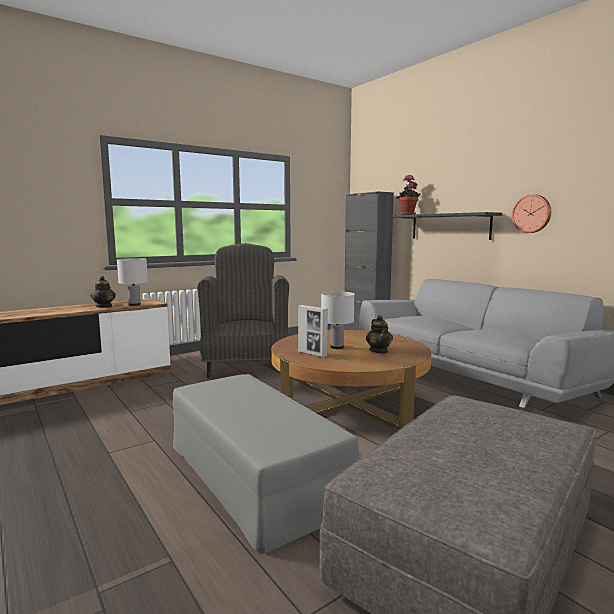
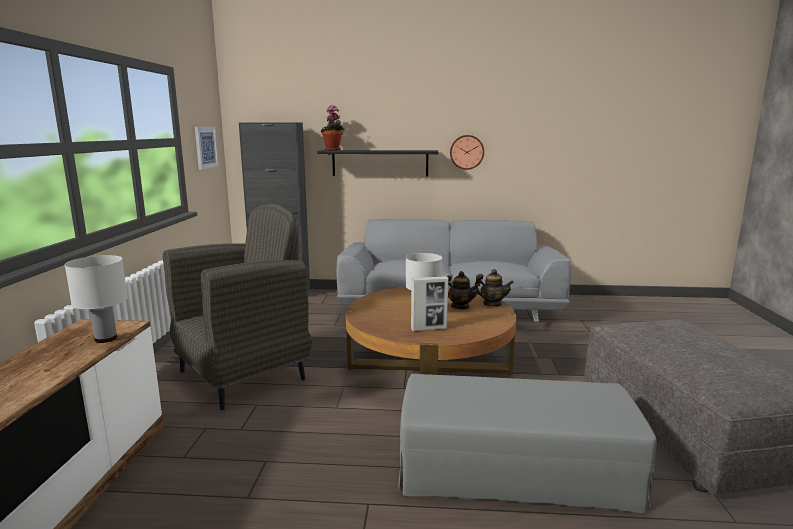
camera: 50 degrees left, 5 degrees up
(104, 306) = (61, 359): teapot -> teapot (492, 304)
(246, 366) = (244, 374): grey armchair -> grey armchair turned 105 degrees clockwise
(322, 213) = (205, 147): none -> picture

